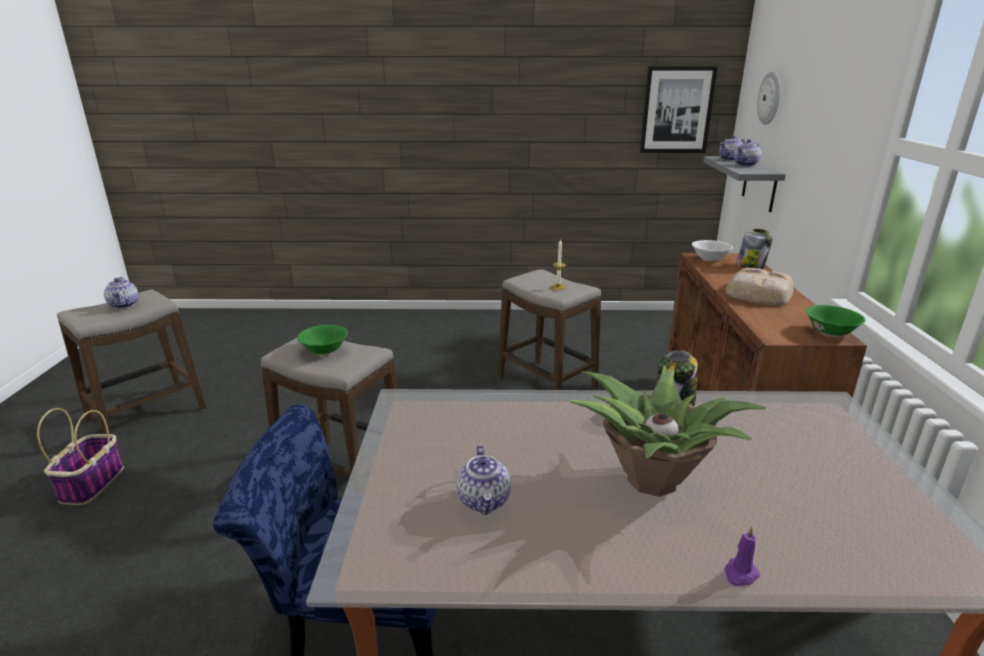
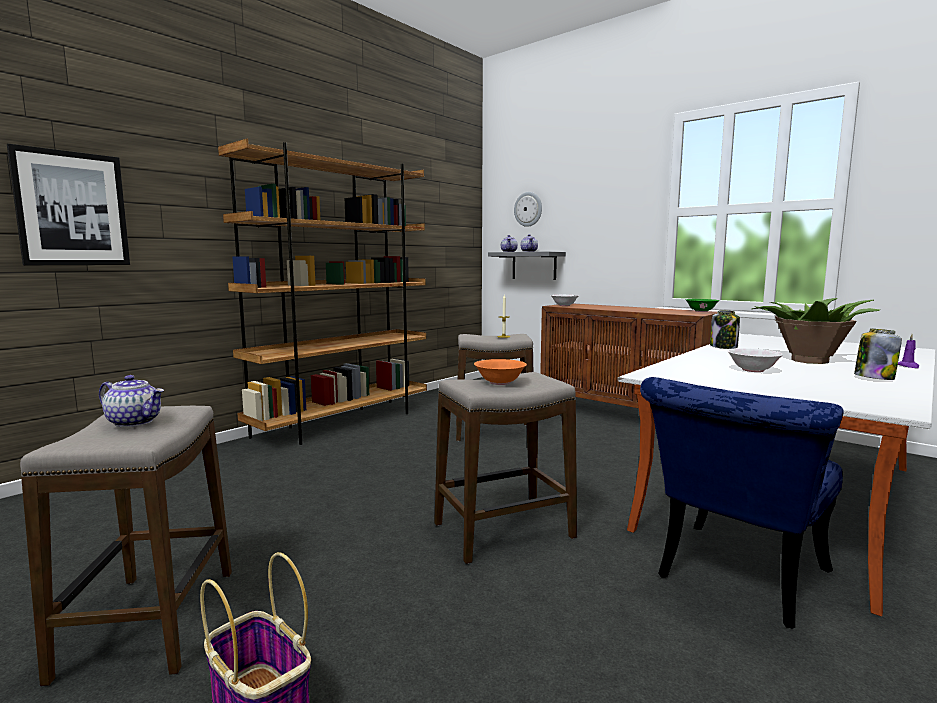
camera: 50 degrees left, 15 degrees down
(324, 351) = (499, 382): green bowl -> orange bowl
(468, 320) = (343, 422): none -> brown bookcase
(484, 500) = (816, 381): teapot -> none
(512, 449) = (752, 370): none -> white bowl
(677, 110) = (454, 222): picture -> picture (72, 209)
(751, 266) = (589, 305): jar -> jar (873, 378)
(757, 293) = (632, 309): bread -> none

